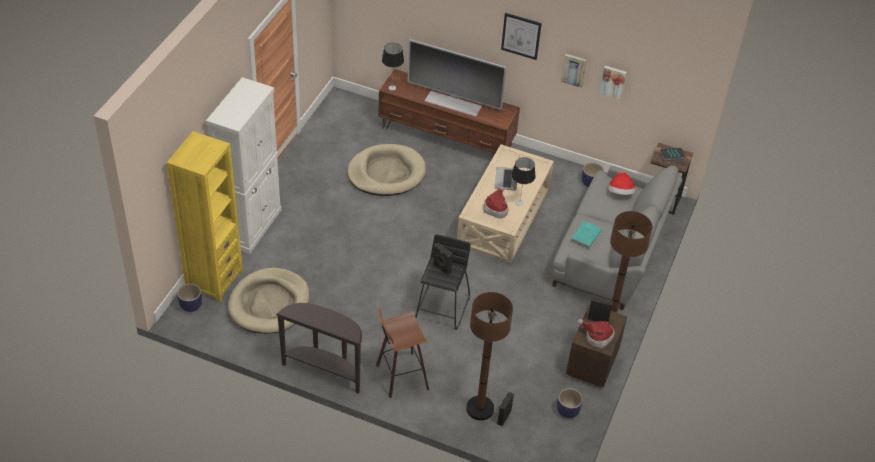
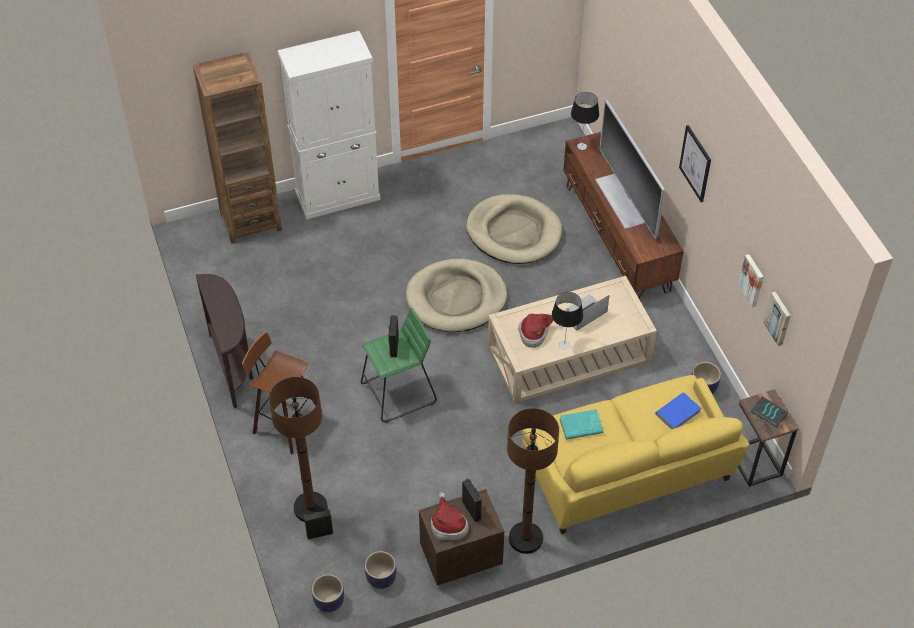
camera: 50 degrees right, 5 degrees up
(191, 306) = (207, 229): planter -> planter (328, 601)
(214, 280) = (250, 221): yellow bookcase -> brown bookcase
(269, 303) = (266, 274): beige dog bed -> beige dog bed (456, 298)
(442, 308) = (398, 393): black stool -> green stool
(574, 69) = (727, 239): picture -> picture (779, 318)
(611, 252) = (627, 471): grey sofa -> yellow sofa
(620, 193) = (678, 412): hat -> blue book

